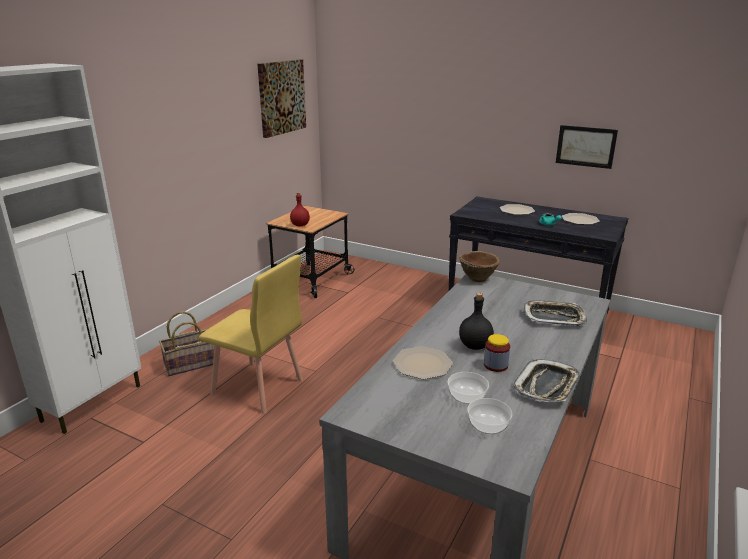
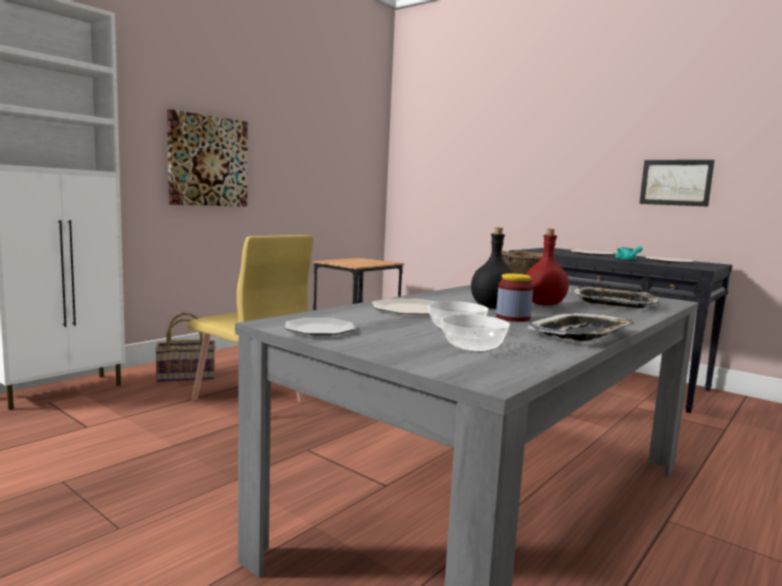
camera: 10 degrees right, 15 degrees down
(281, 97) = (347, 140): picture -> picture (208, 161)
(300, 225) = (347, 264): red bottle -> red bottle (543, 304)
(381, 419) = (319, 330): none -> plate

